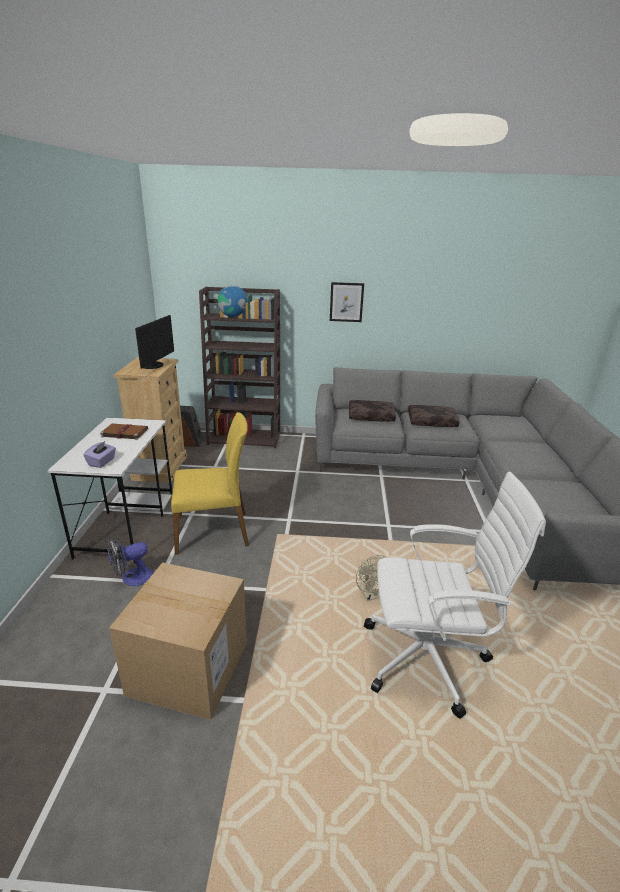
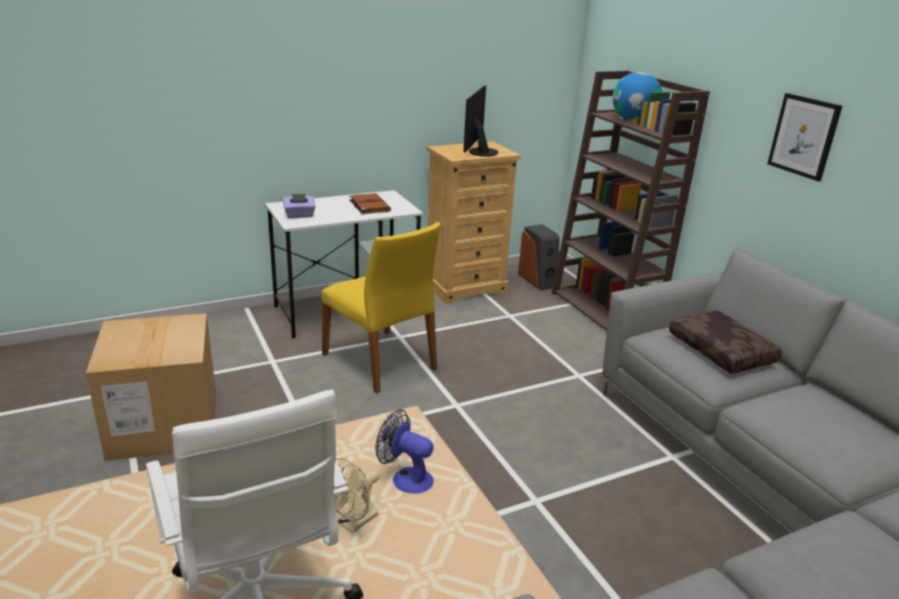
camera: 60 degrees right, 0 degrees up
(132, 578) = (269, 345): fan -> fan (405, 478)
(154, 365) = (479, 152): monitor -> monitor turned 120 degrees clockwise
(432, 421) = (811, 417): brown pillow -> none

